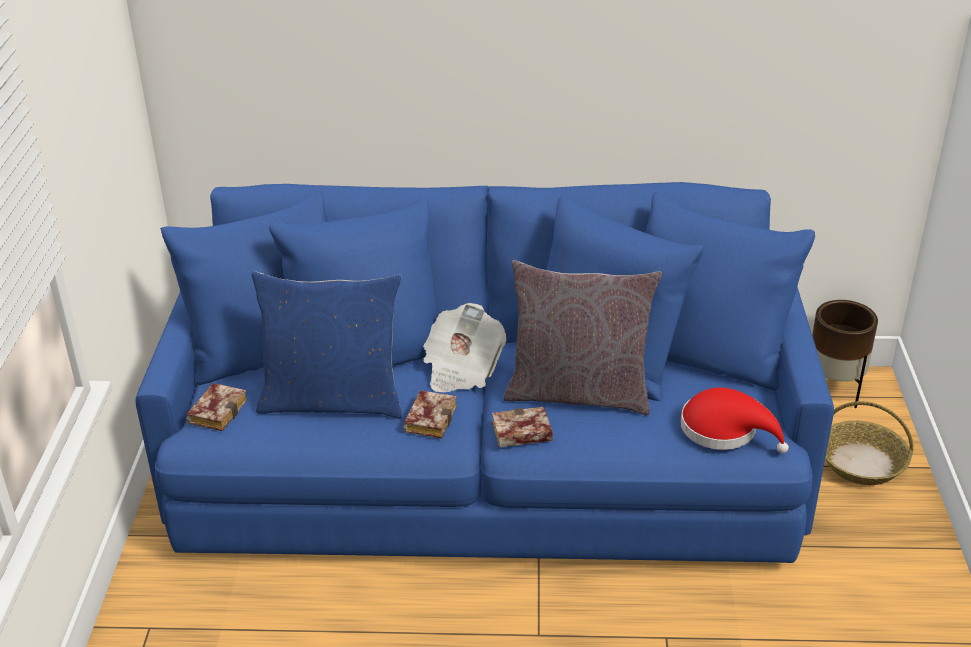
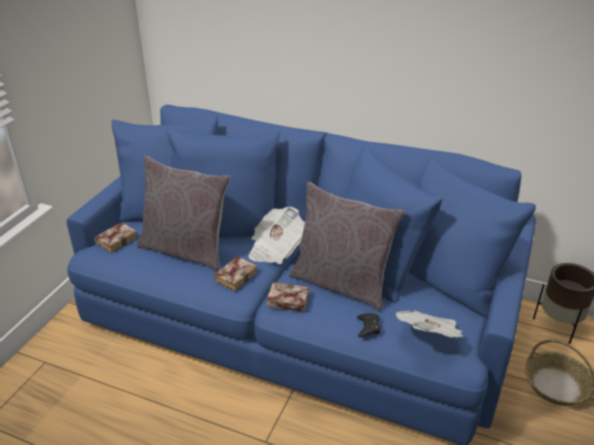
camera: 20 degrees right, 0 degrees up
(333, 400) = (185, 250): blue pillow -> grey pillow
(644, 439) = (368, 327): none -> black game controller
(725, 430) = (429, 336): red hat -> newspaper

